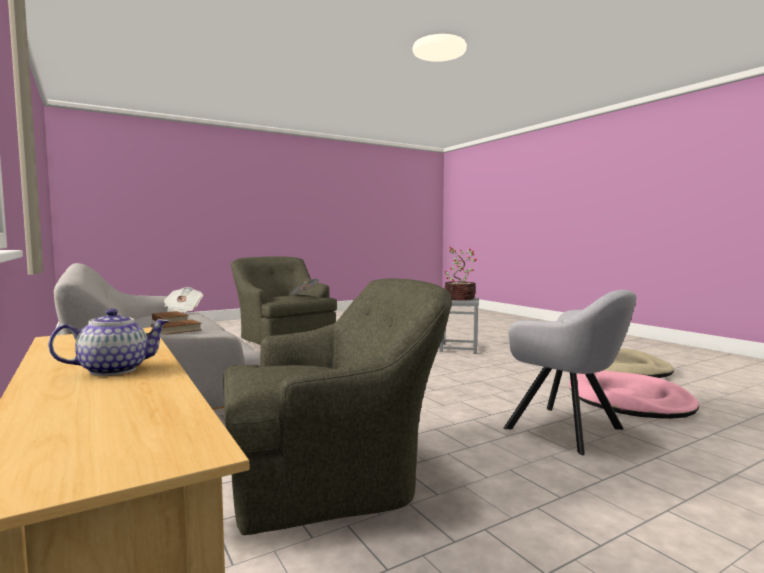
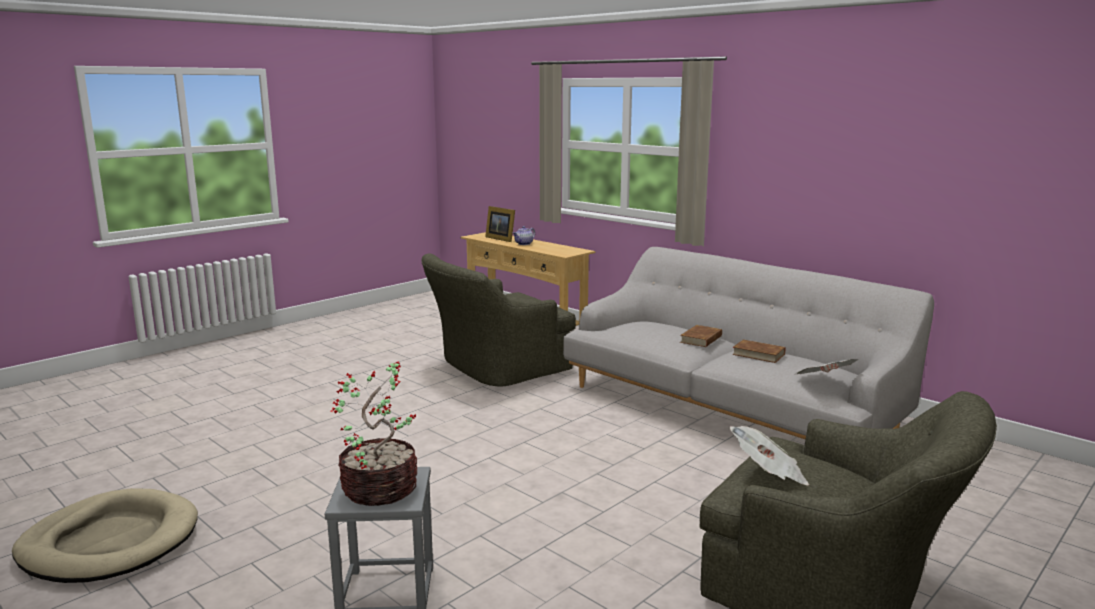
camera: 165 degrees right, 10 degrees up
(110, 408) = (501, 238): none -> picture frame
(570, 430) = (317, 413): grey armchair -> none
(629, 400) = (208, 458): pink dog bed -> none

